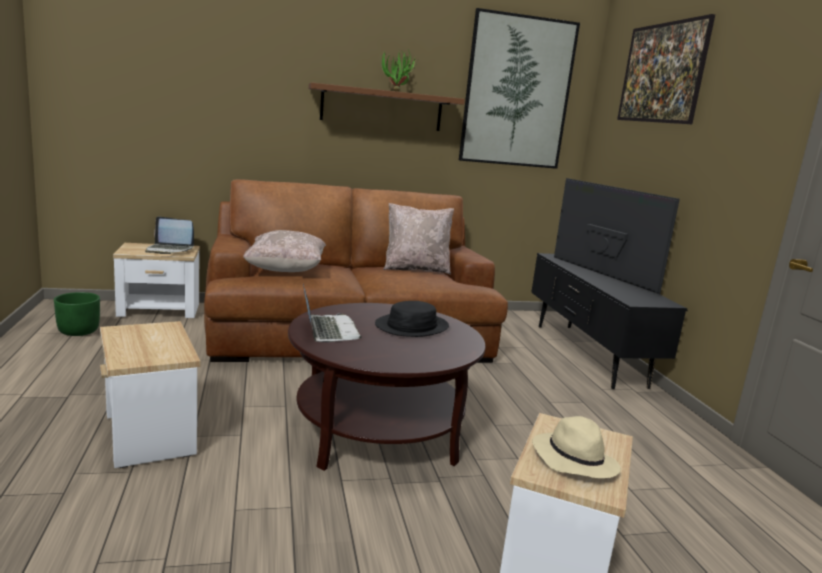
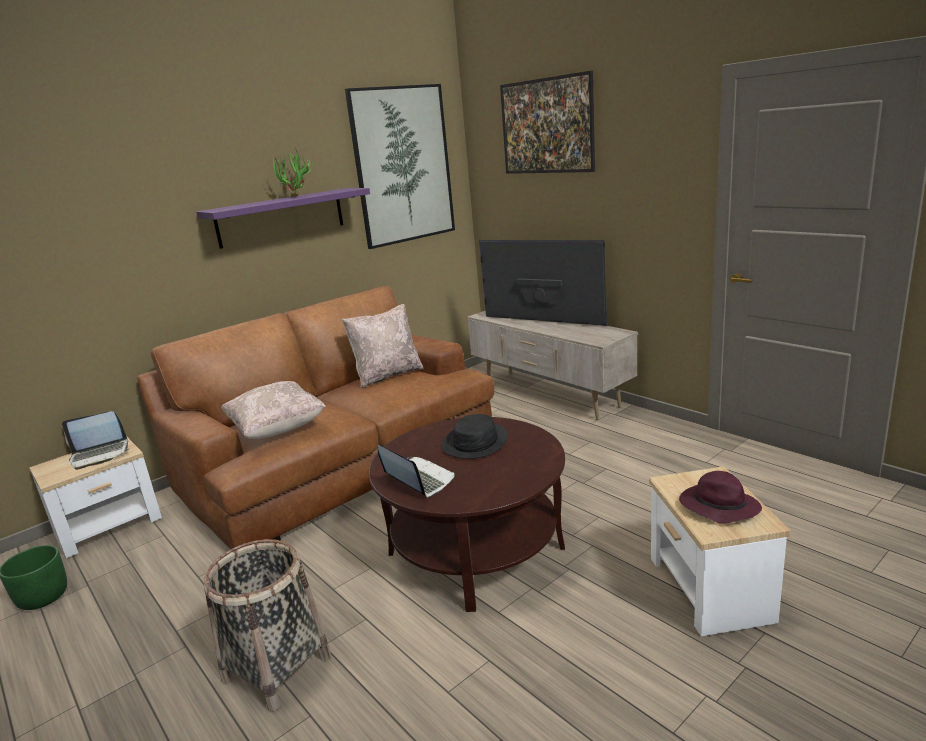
camera: 25 degrees left, 5 degrees up
(148, 434) = (277, 668): side table -> basket
(382, 108) = (281, 217): brown shelf -> purple shelf
(573, 459) = (717, 507): beige hat -> purple hat
(587, 354) = (549, 395): black tv stand -> beige tv stand

